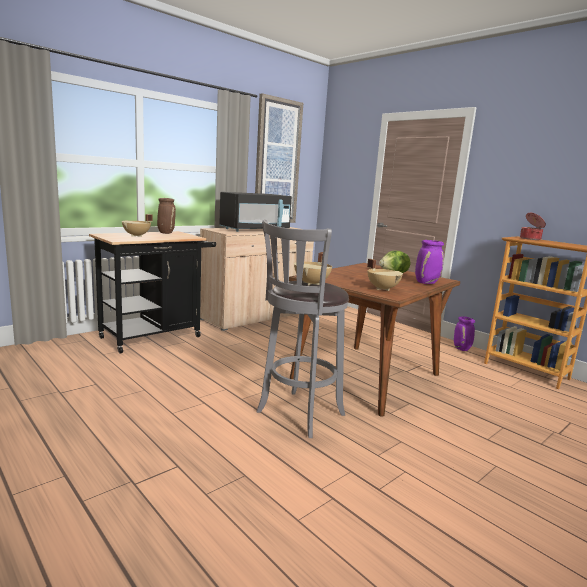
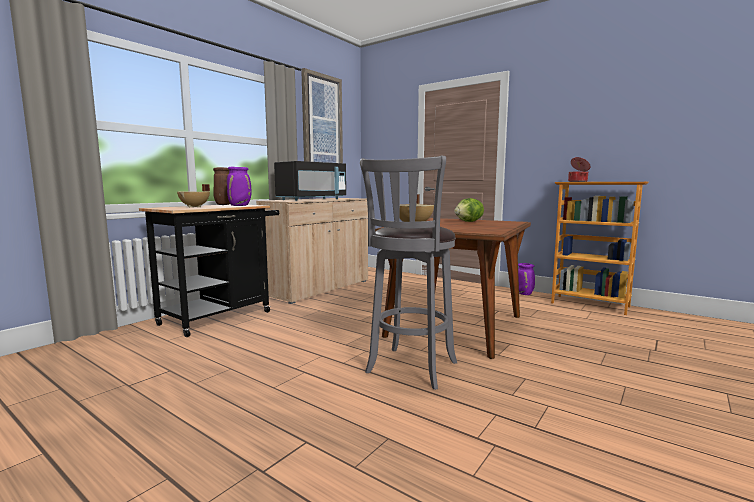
camera: 10 degrees left, 5 degrees down
(383, 288) = (475, 229): beige cooking pot -> none
(426, 283) = (506, 224): purple vase -> purple vase (240, 205)

